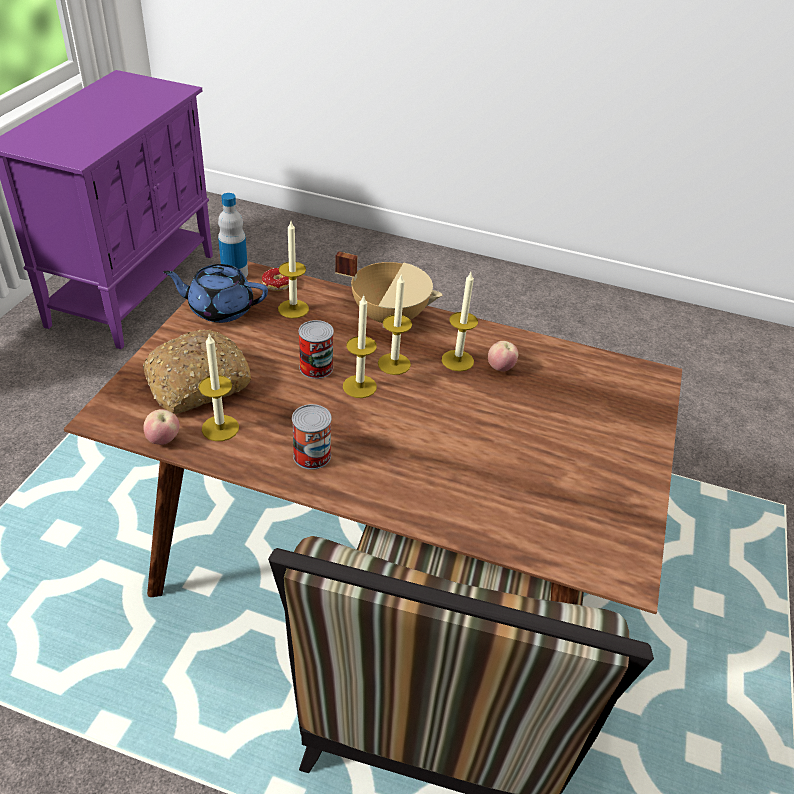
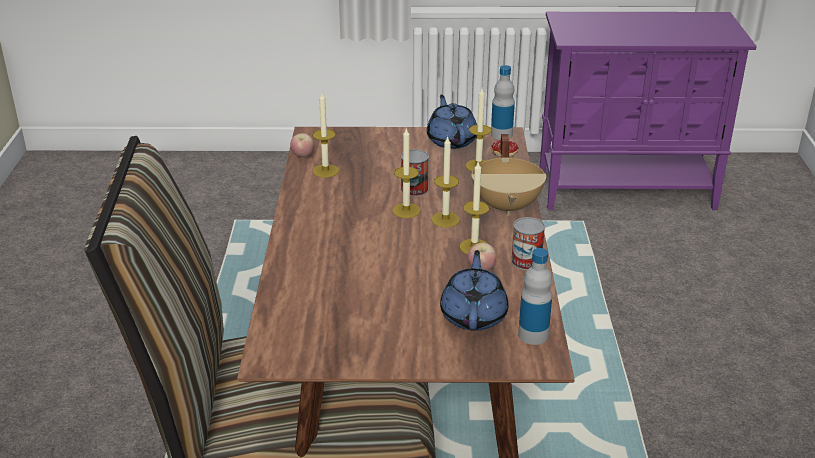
camera: 75 degrees right, 10 degrees down
(197, 383) = (364, 153): bread -> none
(312, 455) = (319, 207): can -> can (526, 261)
(577, 396) = (474, 315): none -> blue teapot
(617, 370) = (533, 335): none -> bottle

